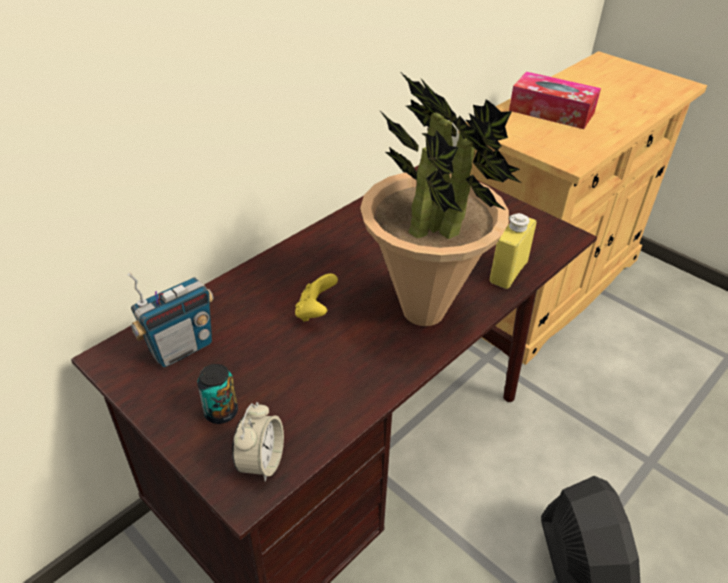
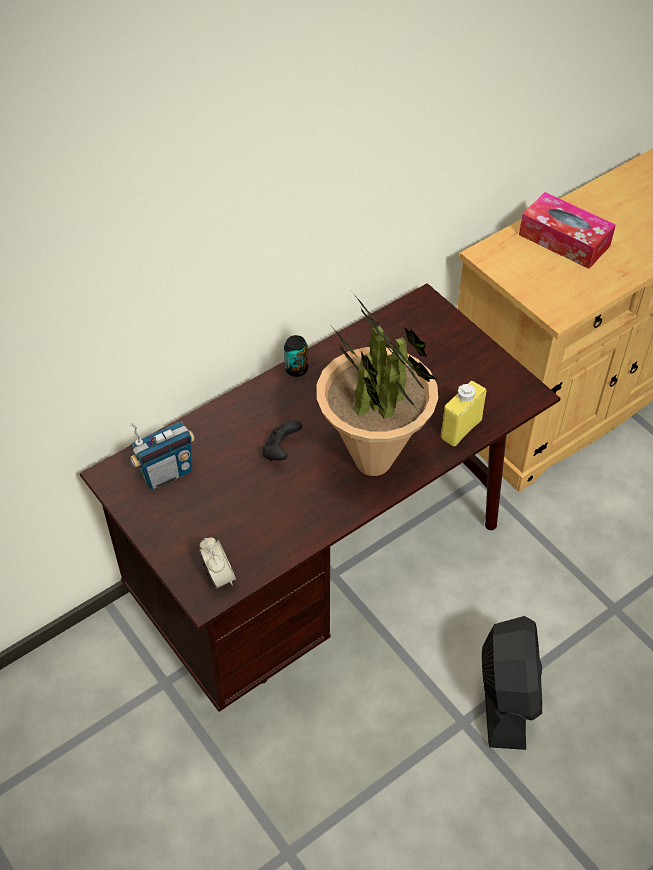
camera: 10 degrees right, 10 degrees up
(221, 412) = (193, 533): can -> can (296, 369)
(261, 462) = (219, 576): alarm clock -> alarm clock turned 45 degrees counterclockwise
(315, 311) = (280, 451): yellow game controller -> black game controller

